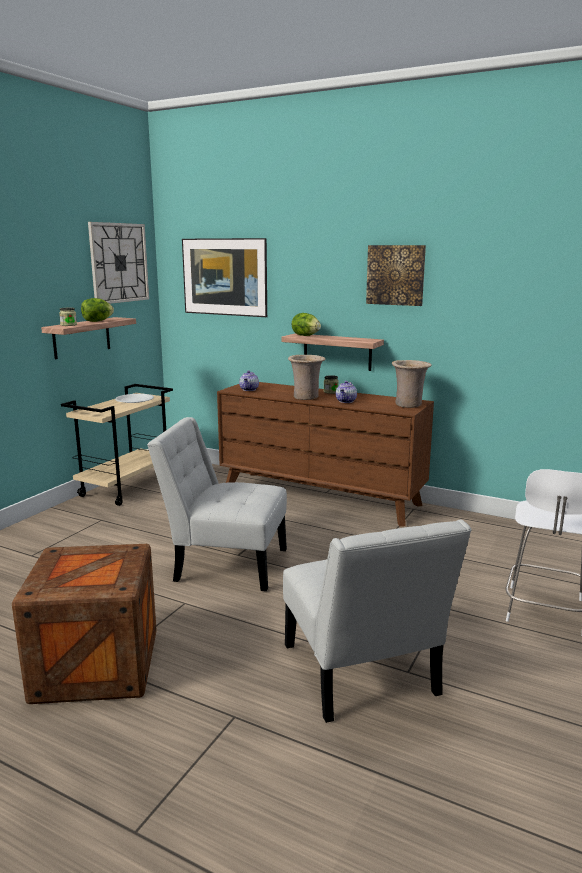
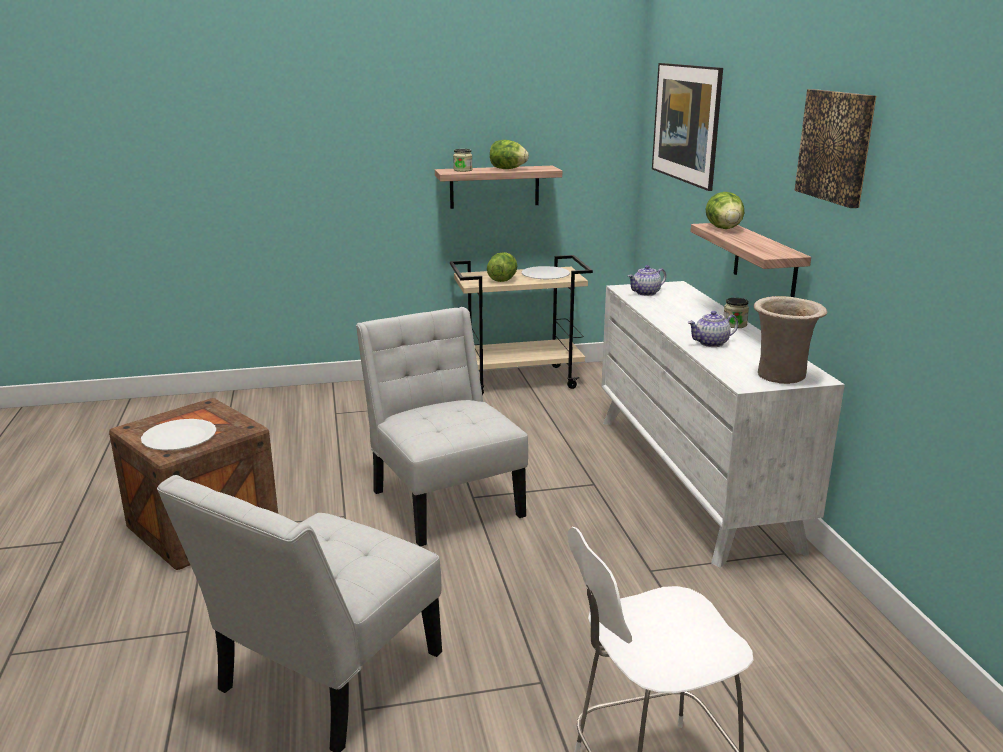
camera: 50 degrees right, 5 degrees up
(98, 576) = (179, 437): none -> white plate
(116, 408) = (502, 280): none -> lettuce
(119, 263) = (569, 95): wall clock -> none
(306, 397) = (678, 323): beige vase -> none
(320, 497) = (692, 479): brown dresser -> white dresser

